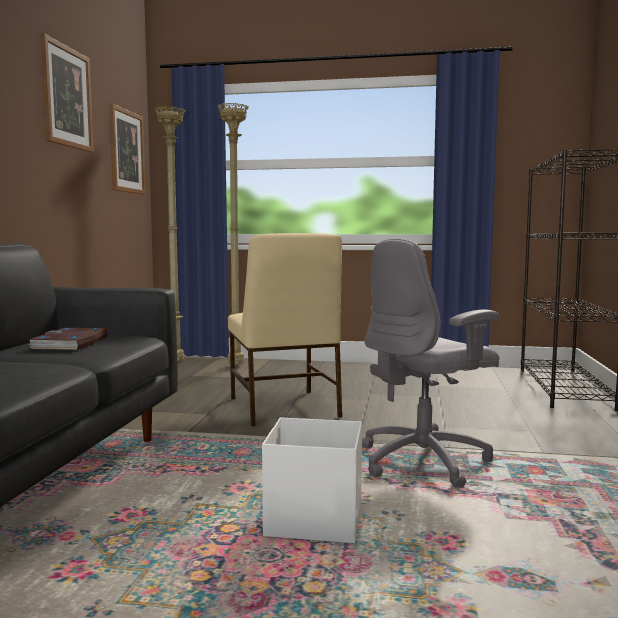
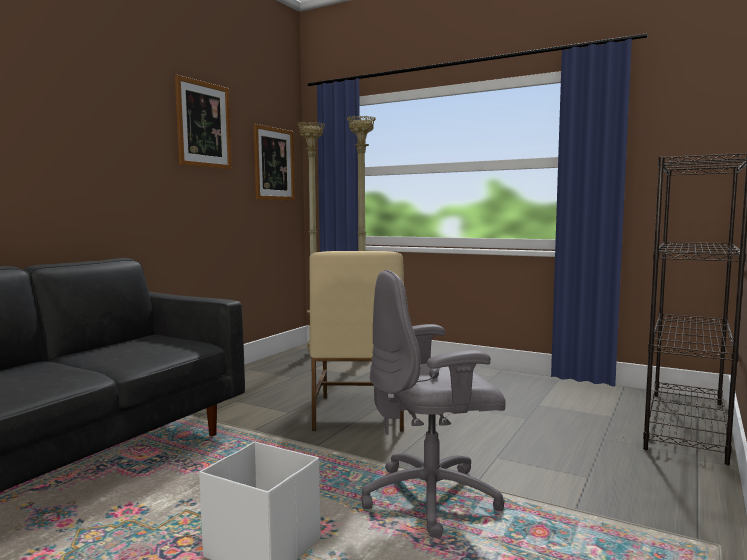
camera: 20 degrees right, 0 degrees up
(71, 343) = (139, 348): book -> none

